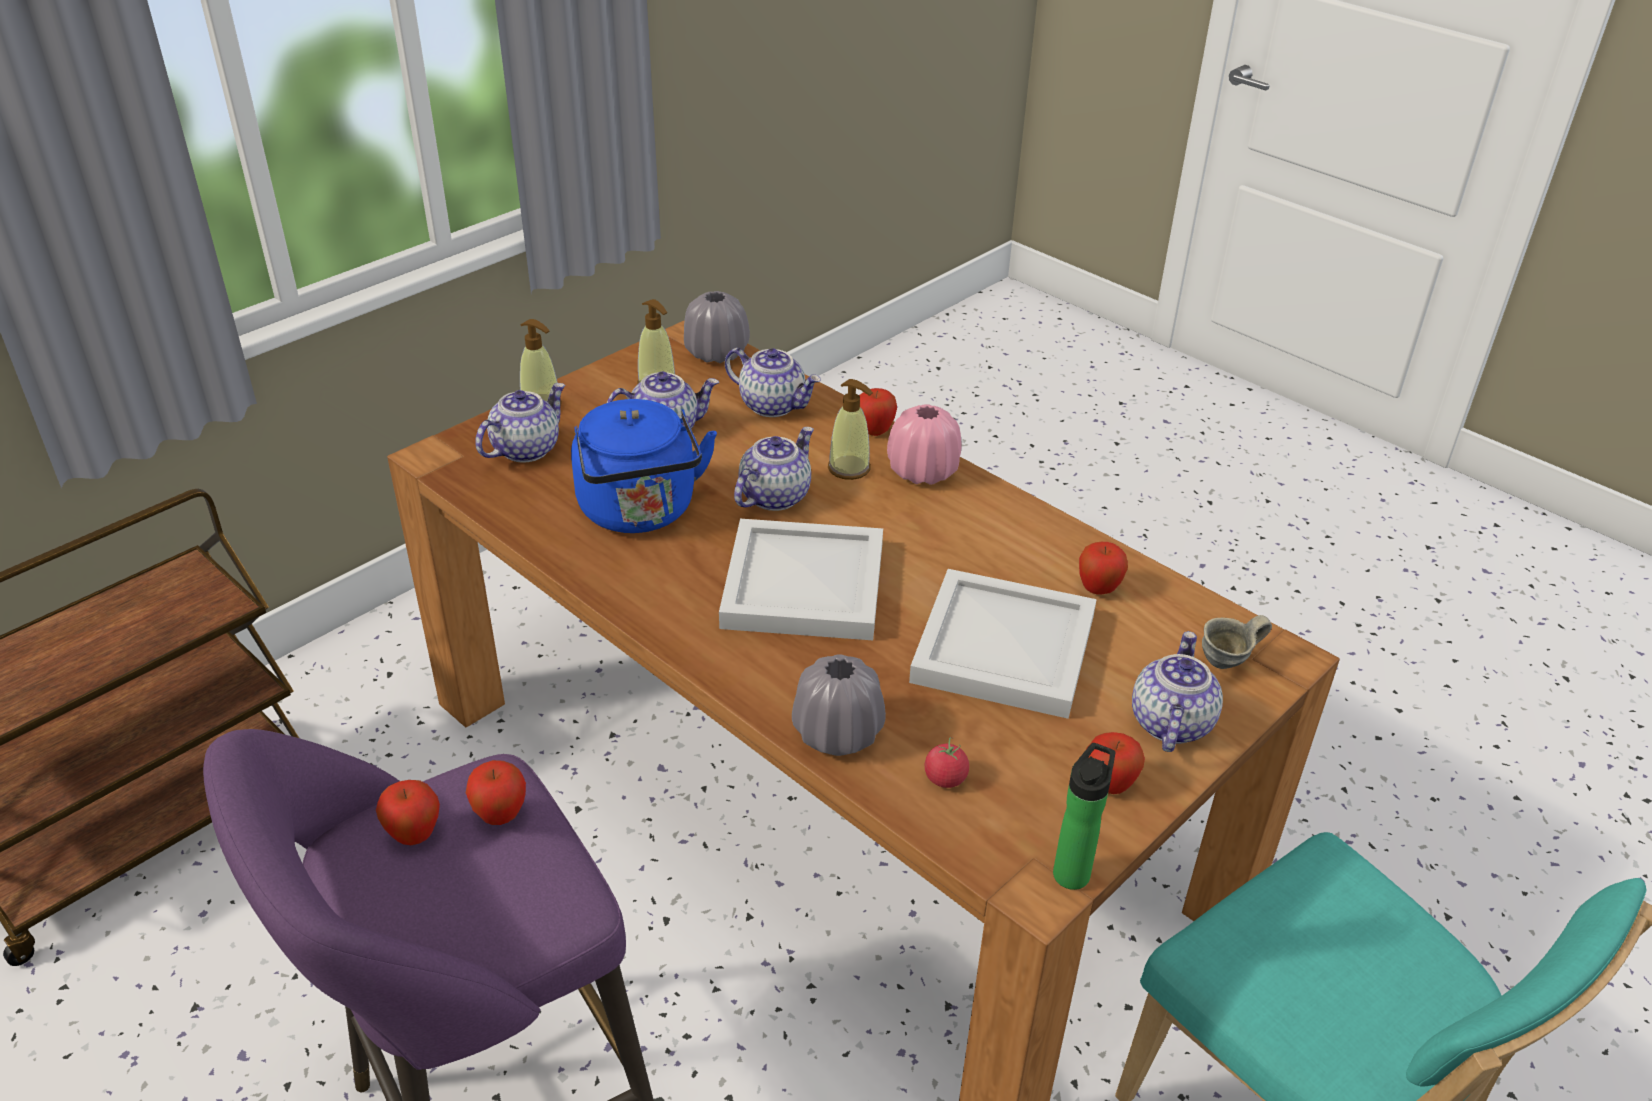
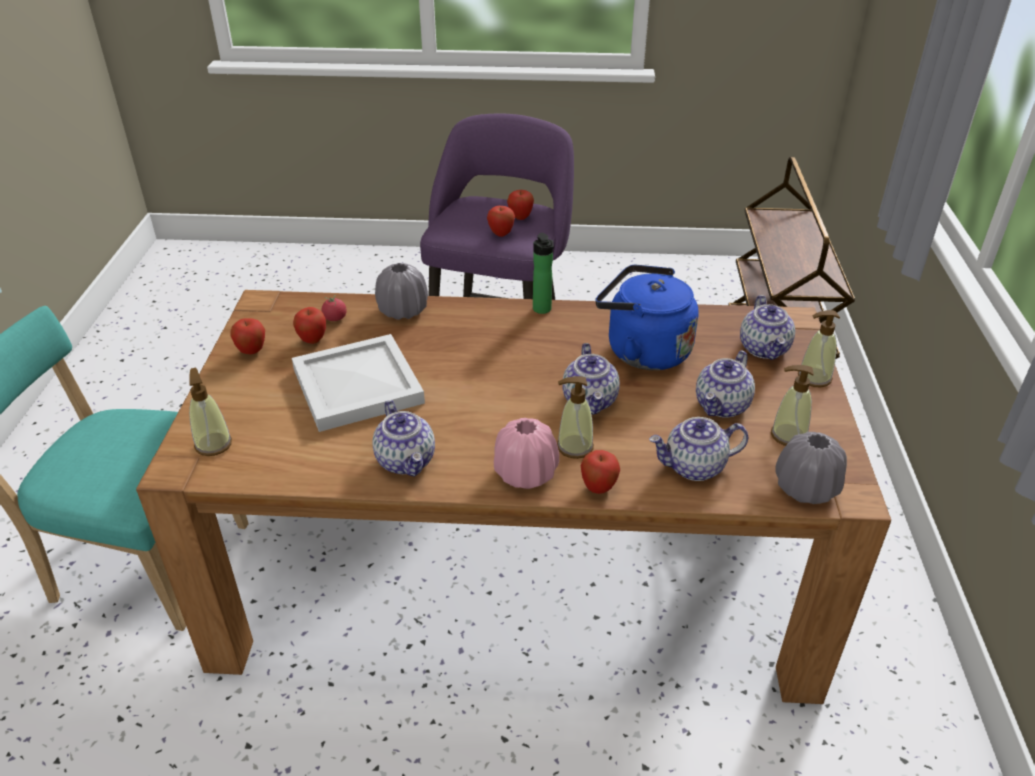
camera: 140 degrees right, 0 degrees up
(801, 586) = (502, 360): white tray -> none
(1073, 871) = (248, 313): bottle -> bottle (542, 310)
(1098, 589) = (328, 450): apple -> apple (312, 340)
(1169, 722) = (235, 395): teapot -> teapot (406, 461)
(1228, 664) = (213, 444): grey mug -> soap dispenser

